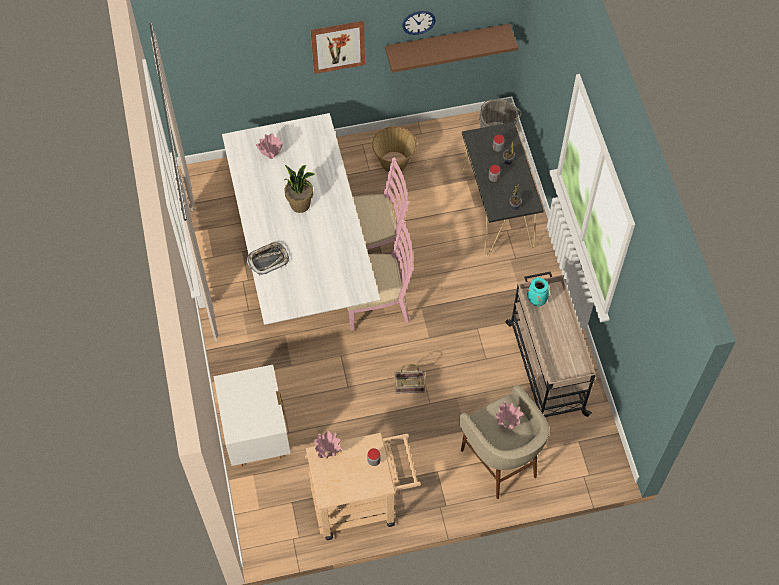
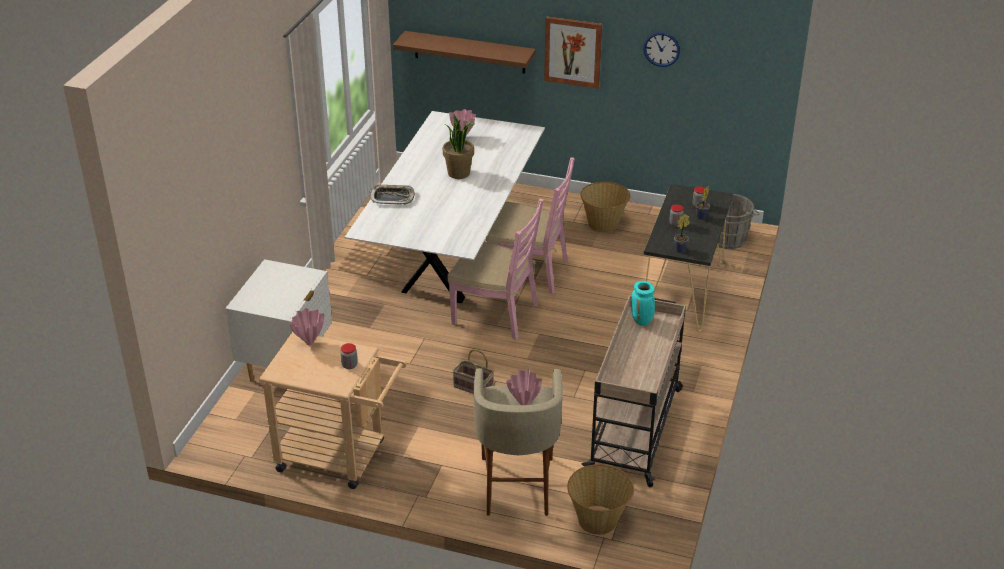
camera: 30 degrees right, 25 degrees down
(447, 43) = (691, 93): brown shelf -> brown shelf (469, 52)
(571, 463) = (598, 520): none -> basket

